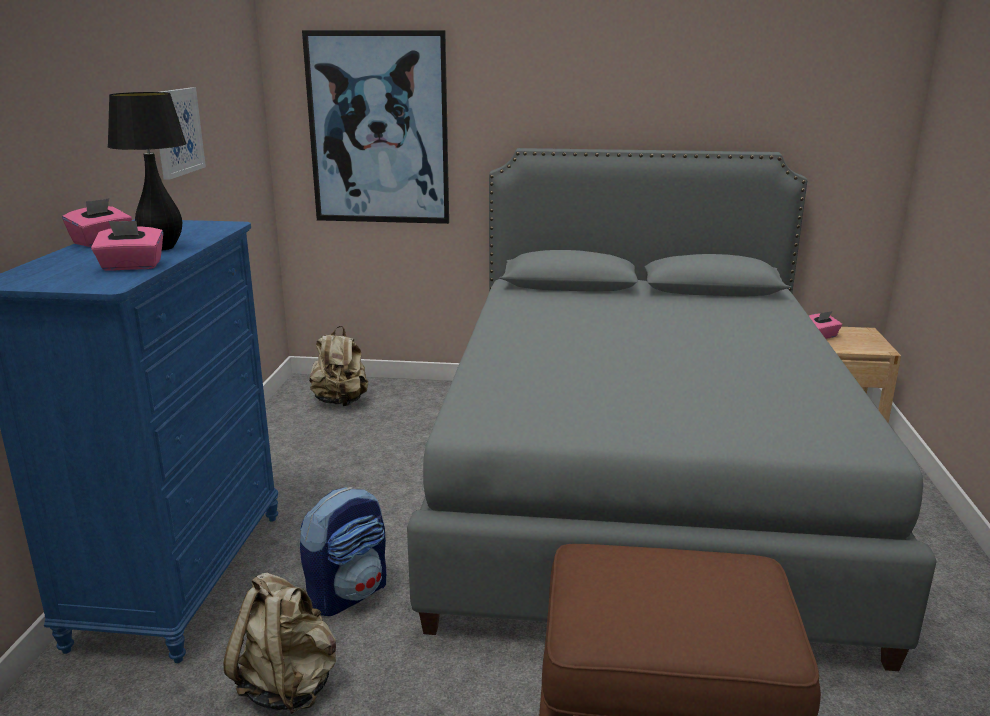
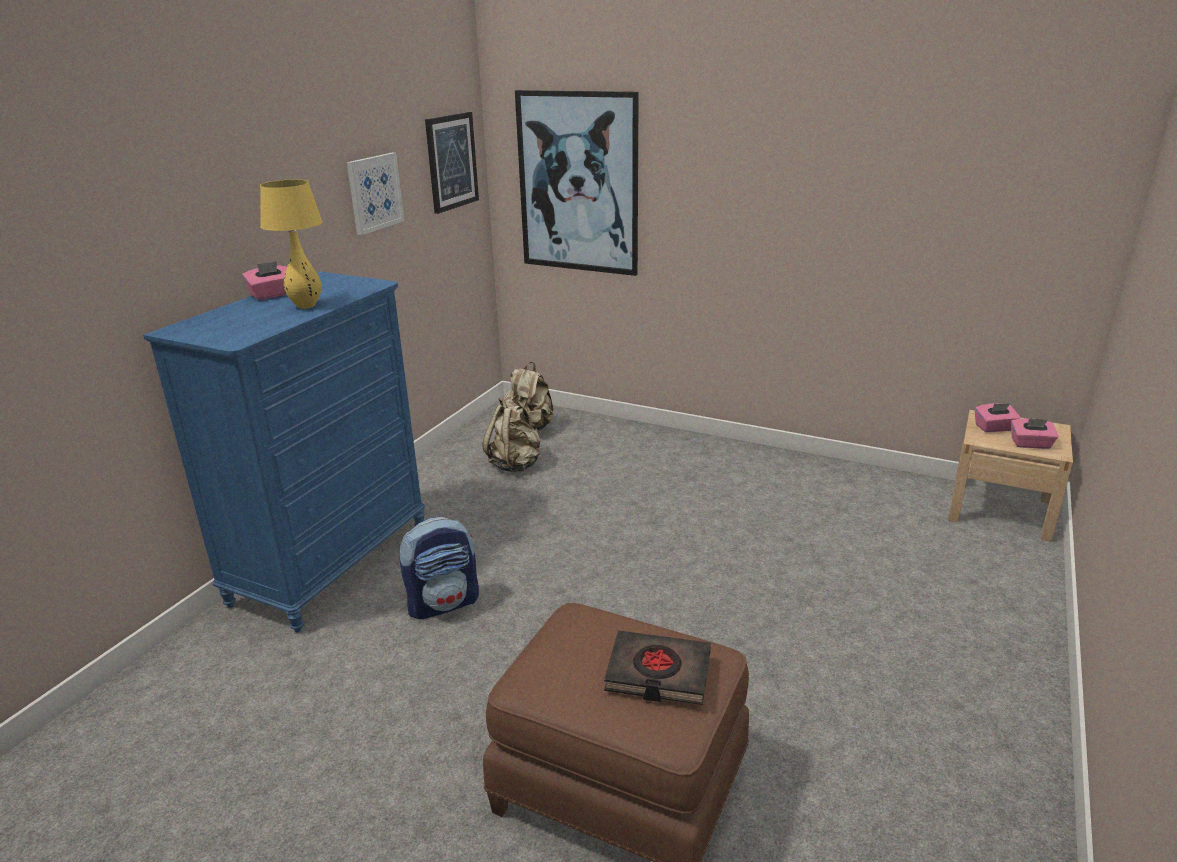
camera: 20 degrees right, 5 degrees up
(131, 266) = (267, 324): pink tissue box -> pink tissue box (1030, 444)
(163, 248) = (306, 306): black table lamp -> yellow table lamp
(239, 106) = (451, 162): none -> picture
(288, 685) = (362, 668): beige backpack -> beige backpack (515, 464)
(638, 487) = (746, 554): grey bed -> none
(718, 591) = (658, 673): none -> black book

